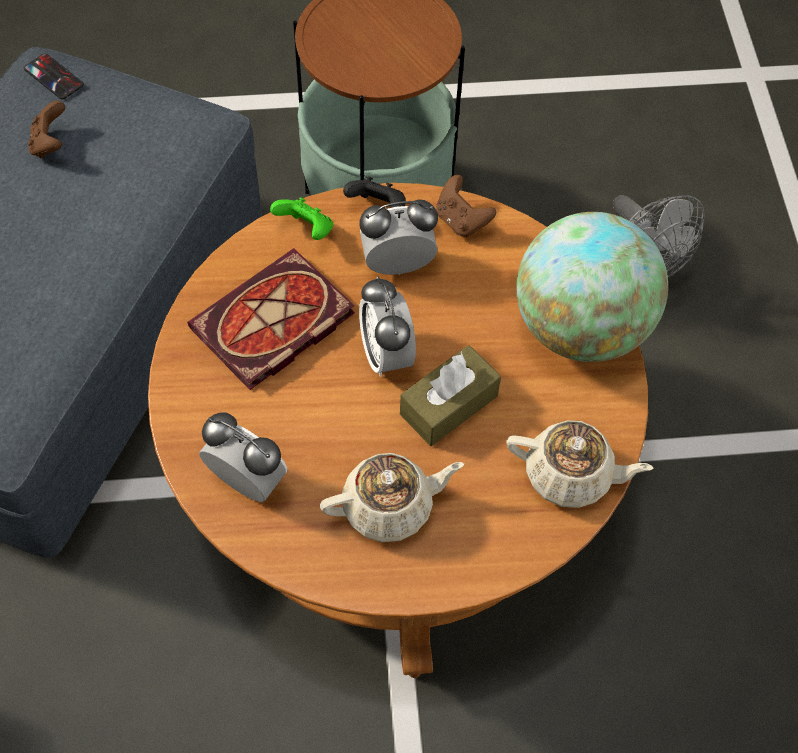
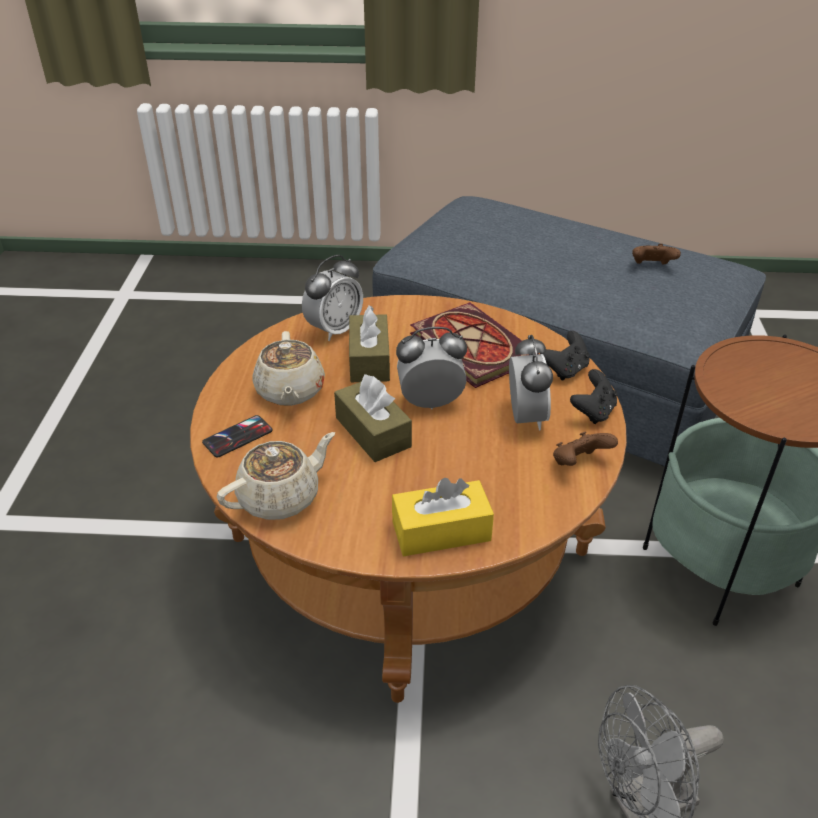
camera: 100 degrees right, 20 degrees down
(54, 77) = (722, 269): phone -> phone (238, 437)
(306, 230) = (565, 370): green game controller -> black game controller
(312, 429) = (369, 360): none -> brown tissue box
(570, 475) = (280, 497): beige teapot -> beige teapot turned 150 degrees counterclockwise
(580, 327) = (441, 531): globe -> yellow tissue box

